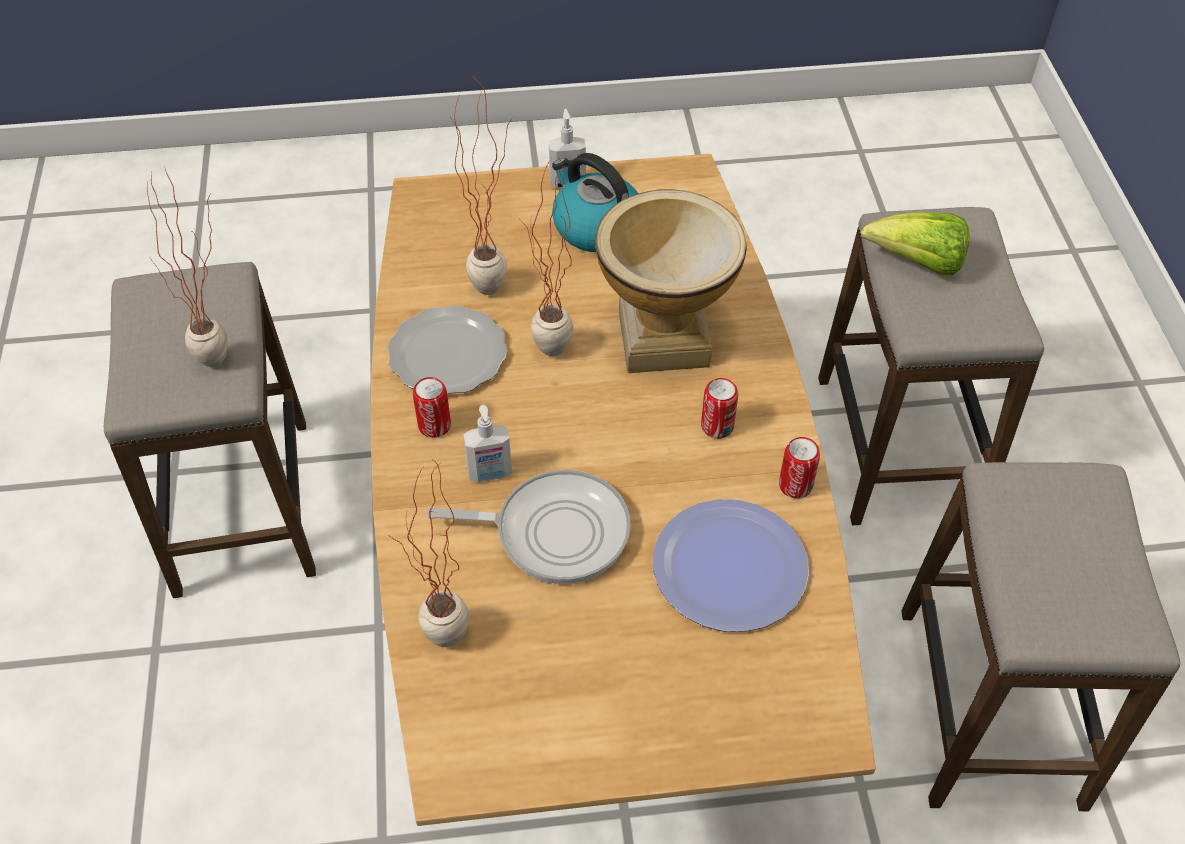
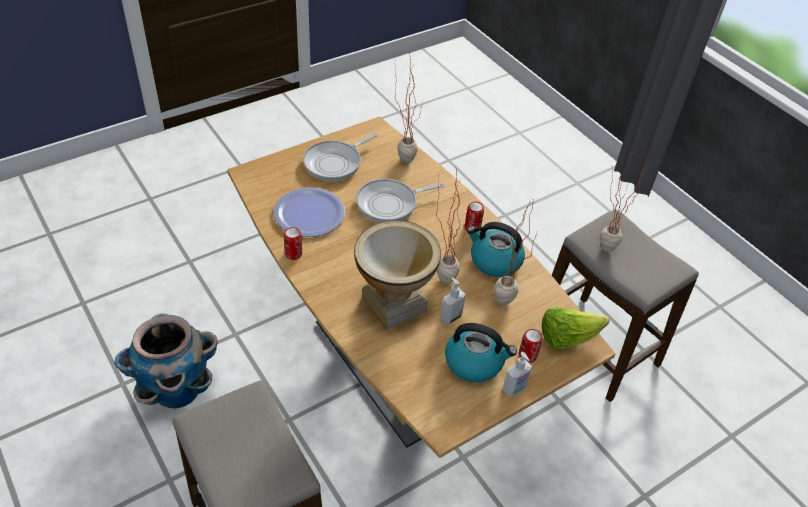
camera: 150 degrees right, 5 degrees down
(448, 352) = (494, 261): plate -> kettle
(490, 474) = (433, 216): soap dispenser -> soap dispenser (450, 317)
(611, 689) = (335, 163): none -> frying pan
(717, 426) = (343, 269): can -> can (527, 356)
(917, 263) = (267, 452): lettuce -> lettuce (567, 338)
(990, 706) = (177, 391): stool -> planter

